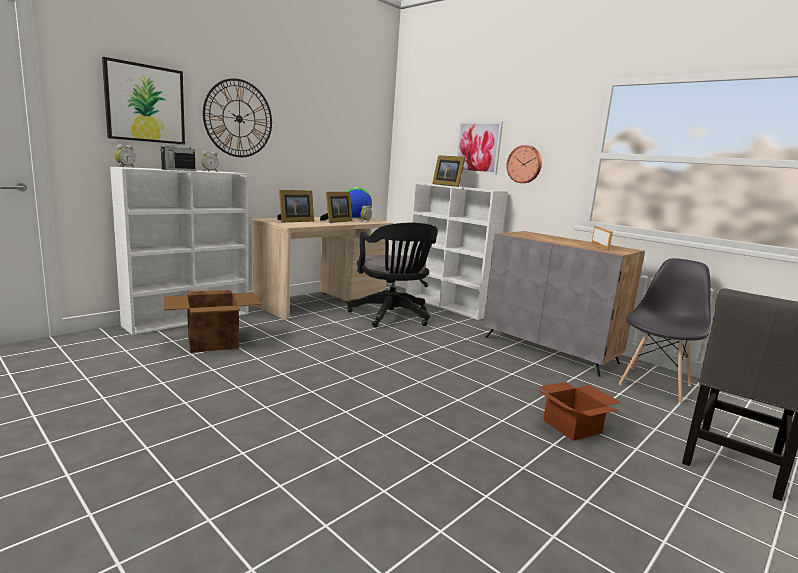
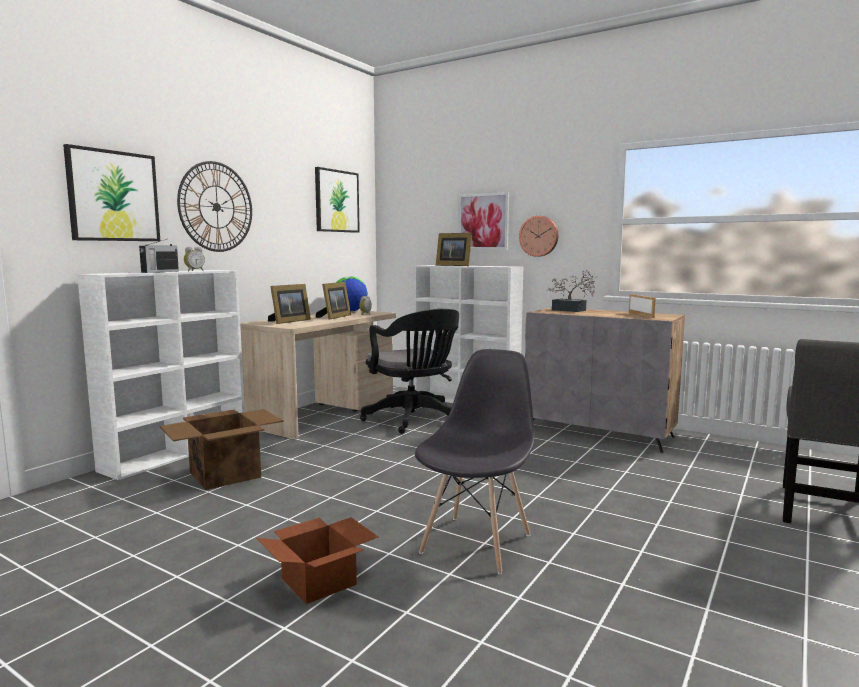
camera: 10 degrees left, 5 degrees down
(125, 167) = (97, 273): alarm clock -> none
(354, 121) = (336, 201): none -> picture
(539, 236) = (572, 310): none -> potted plant
(573, 427) = (666, 504): cardboard box -> cardboard box (321, 581)
(655, 384) = (718, 452): grey chair -> grey chair (476, 543)

